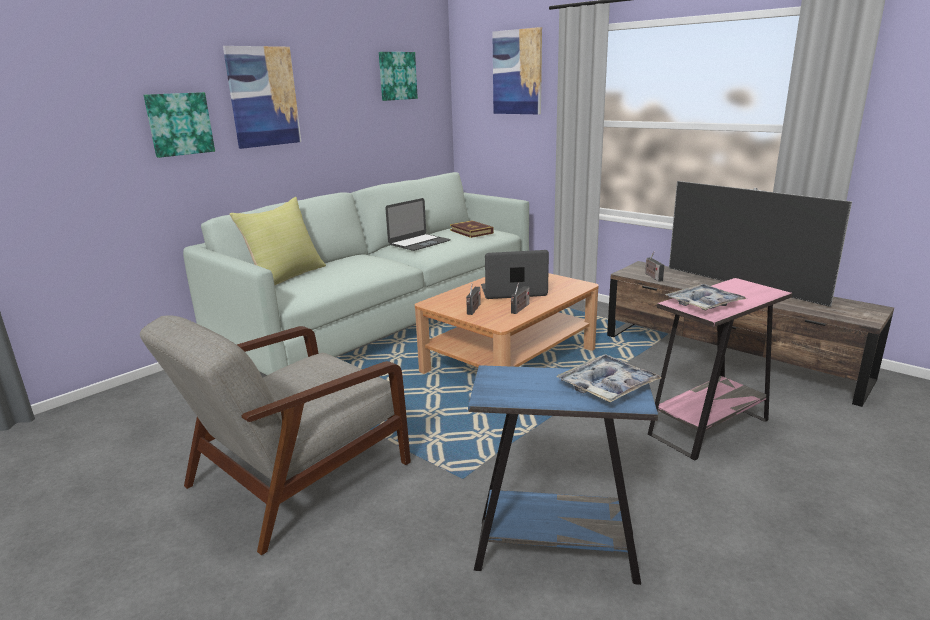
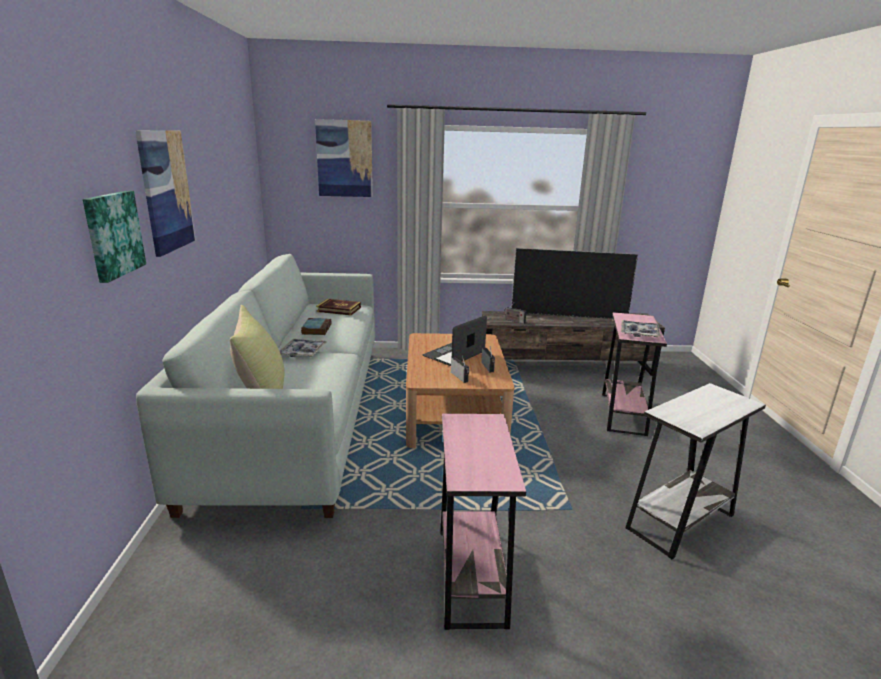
camera: 45 degrees left, 0 degrees up
(296, 476) = (471, 575): grey armchair -> pink side table
(397, 76) = (235, 159): picture -> none
(419, 242) = (316, 329): laptop -> book
(556, 550) = (680, 521): blue side table -> white side table
(607, 386) = (719, 398): tray -> tray (302, 352)

